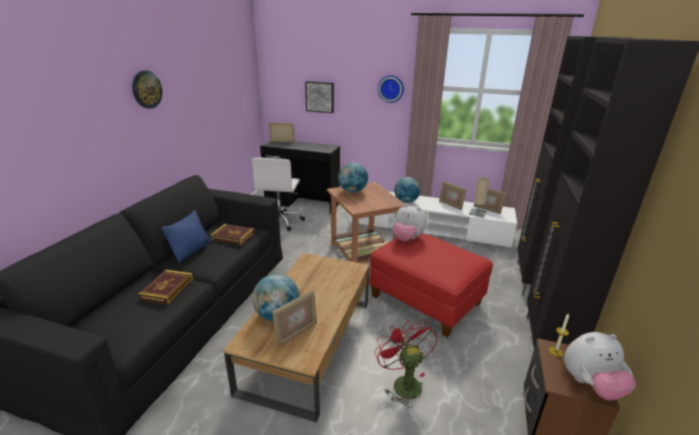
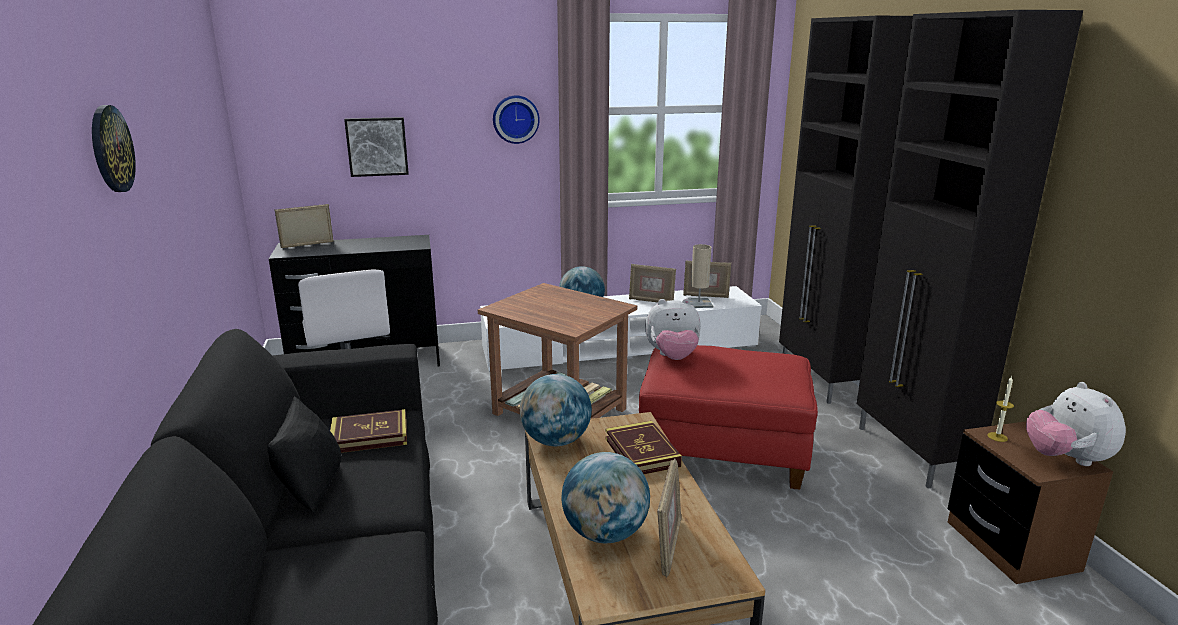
camera: 30 degrees left, 5 degrees down
(167, 289) = (353, 567): book -> book (642, 452)
(191, 251) = (312, 487): blue pillow -> black pillow
(352, 191) = (527, 304): globe -> globe (556, 441)
(403, 382) = (808, 573): red fan -> none
(590, 385) = (1066, 459): plush toy -> plush toy turned 120 degrees clockwise

